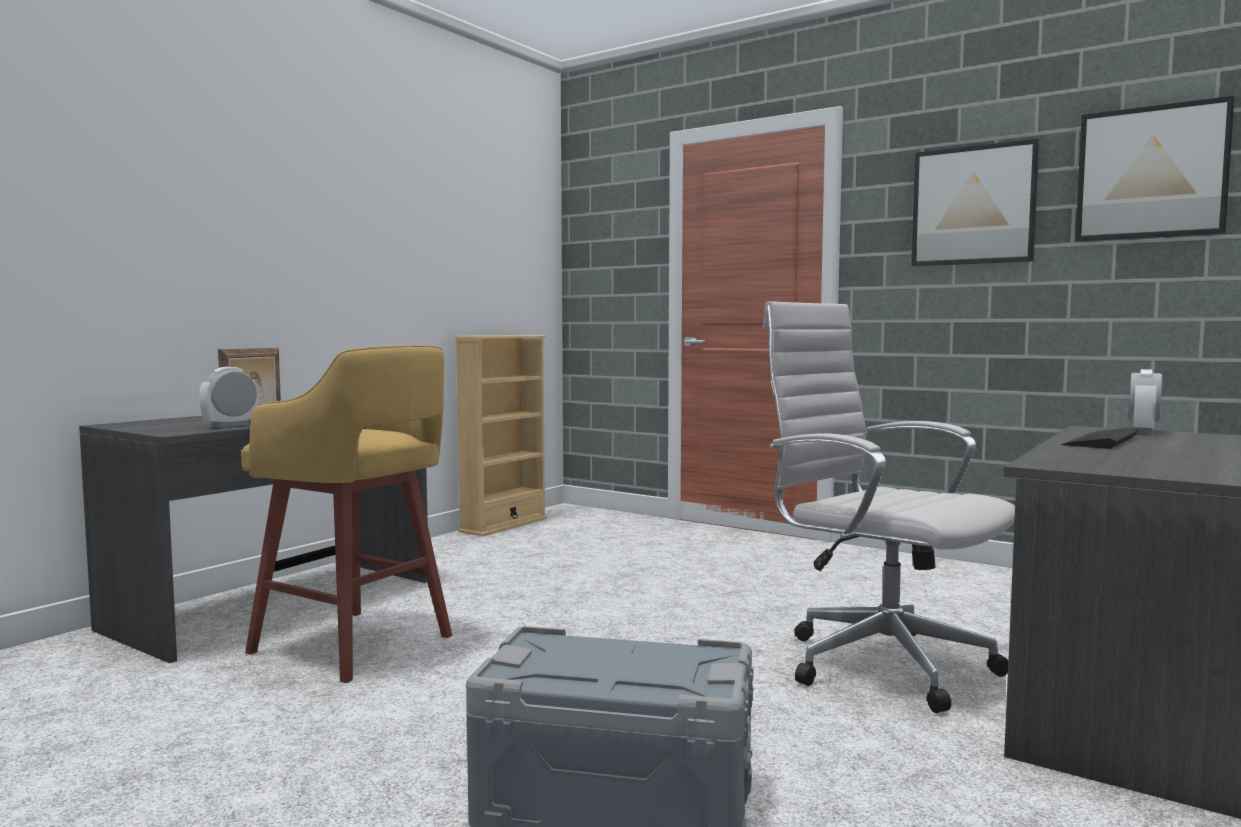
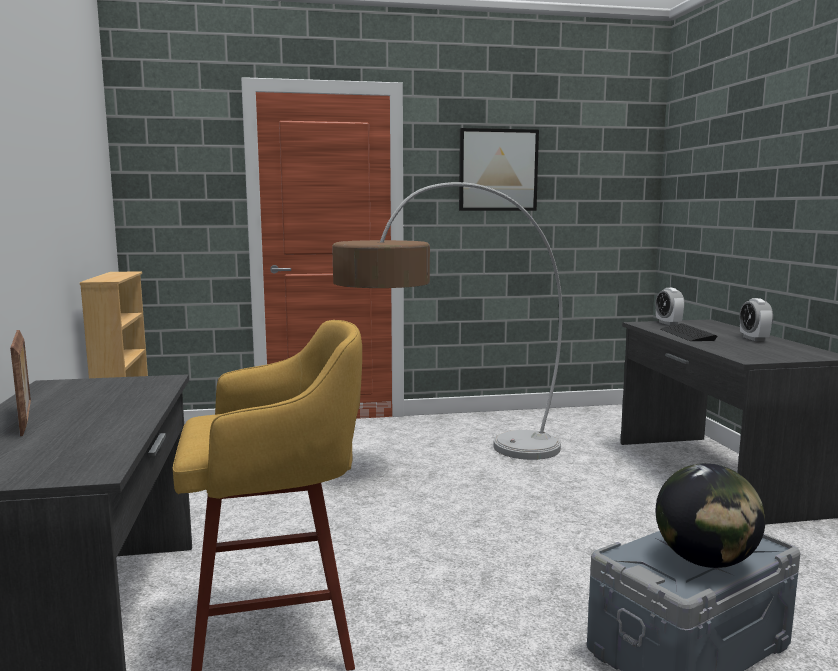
camera: 45 degrees left, 5 degrees up
(231, 425) = (102, 444): alarm clock -> alarm clock (753, 339)
(602, 671) = (705, 561): none -> globe
(772, 588) = (446, 462): none -> floor lamp
(878, 663) = (596, 495): white office chair -> none
(1151, 172) = (596, 159): picture -> none

